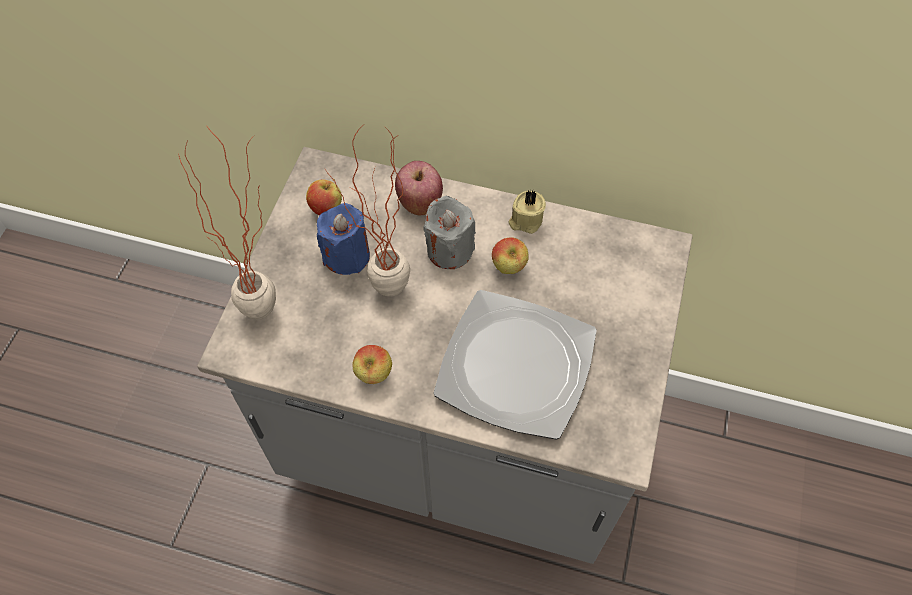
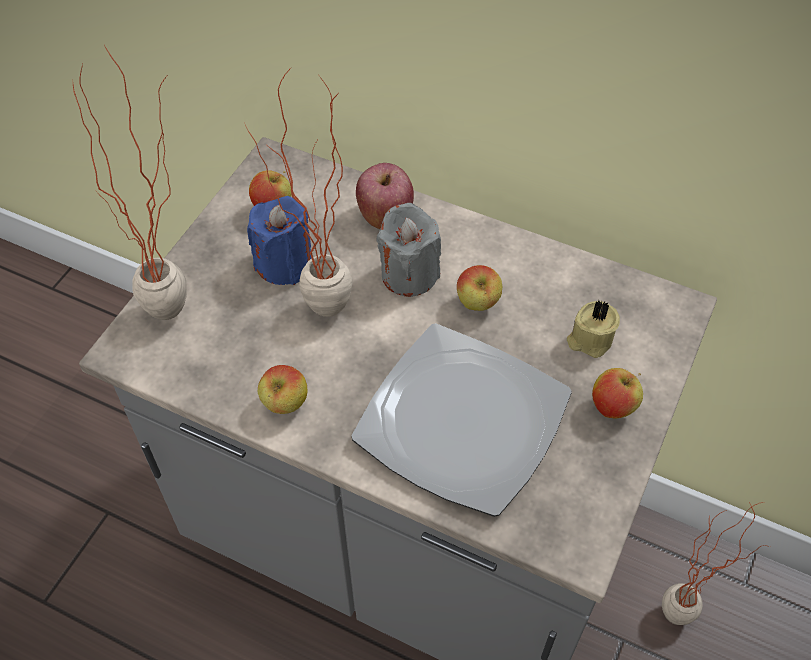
camera: 10 degrees right, 5 degrees down
(525, 220) = (509, 253): beige candle -> beige candle (589, 340)
(628, 336) = (613, 407): none -> apple
(683, 466) = (686, 611): none -> potted plant

